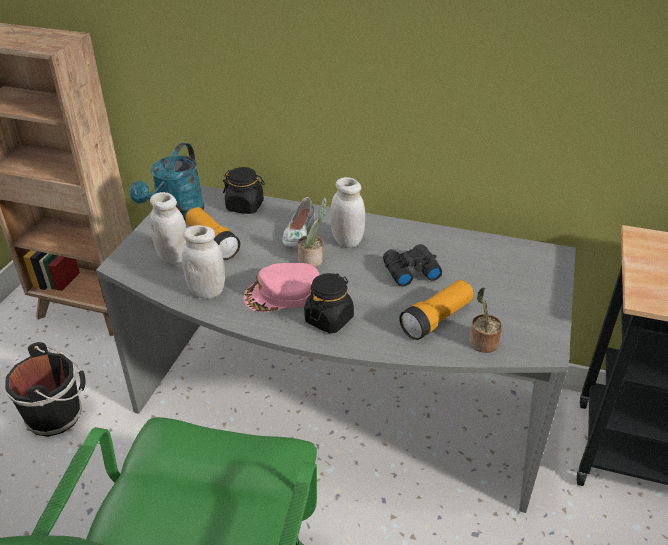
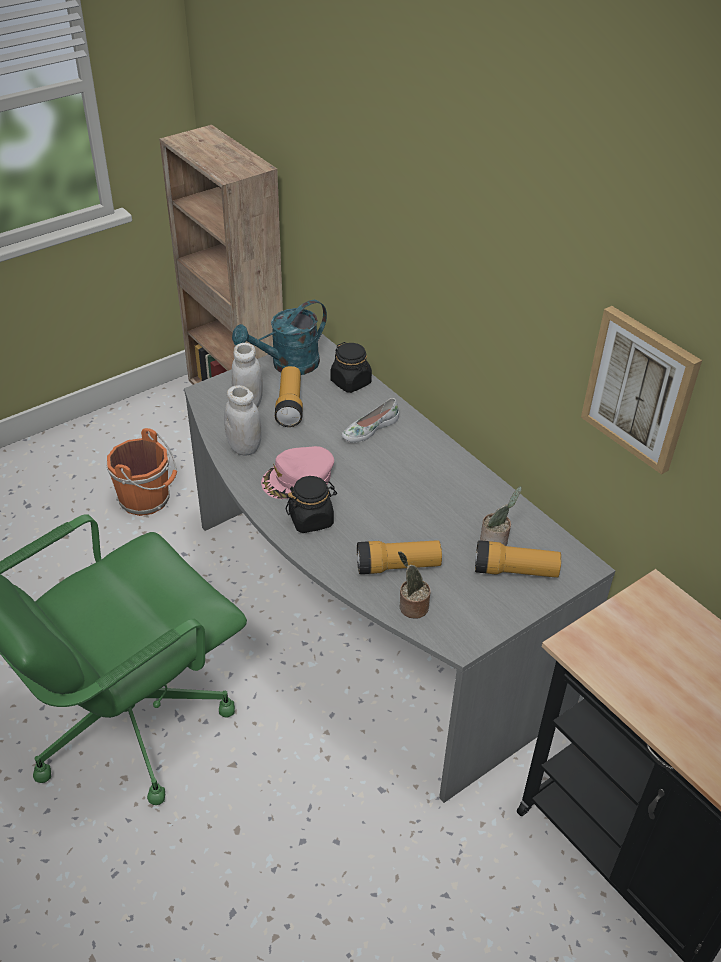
camera: 35 degrees right, 5 degrees up
(57, 415) = (147, 499): black bucket -> orange bucket
(282, 293) = (298, 478): pink cap -> pink cap turned 45 degrees counterclockwise
(312, 260) = (354, 460): potted plant -> potted plant (496, 540)
(347, 241) = (402, 457): white jar -> none
(409, 271) = (425, 512): black binoculars -> none
(518, 280) = (515, 571): none -> flashlight
(586, 72) = (640, 389): none -> picture

